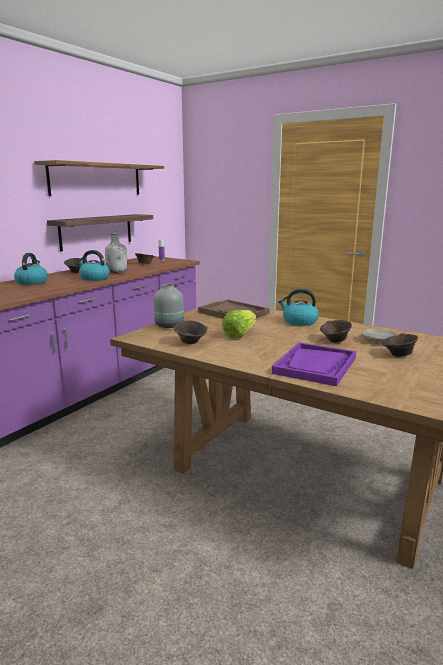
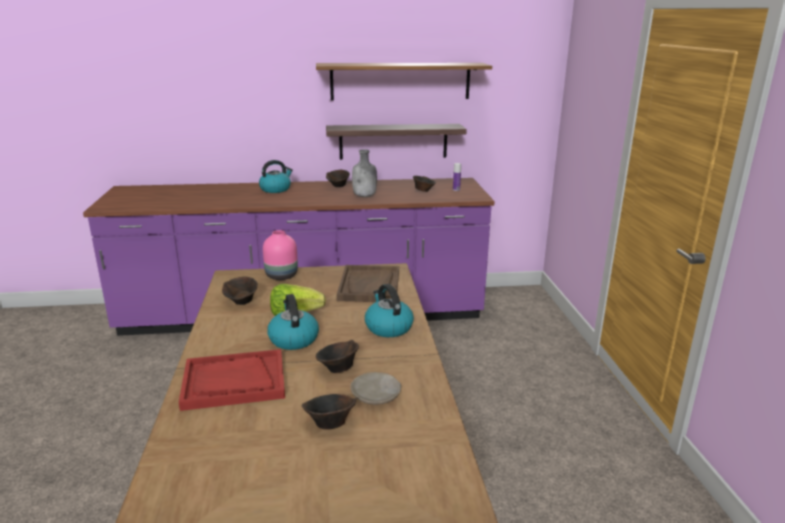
camera: 50 degrees right, 5 degrees up
(94, 278) = (324, 199): kettle -> kettle (293, 339)
(169, 325) = (282, 275): grey vase -> pink vase
(315, 365) = (234, 382): purple tray -> red tray

